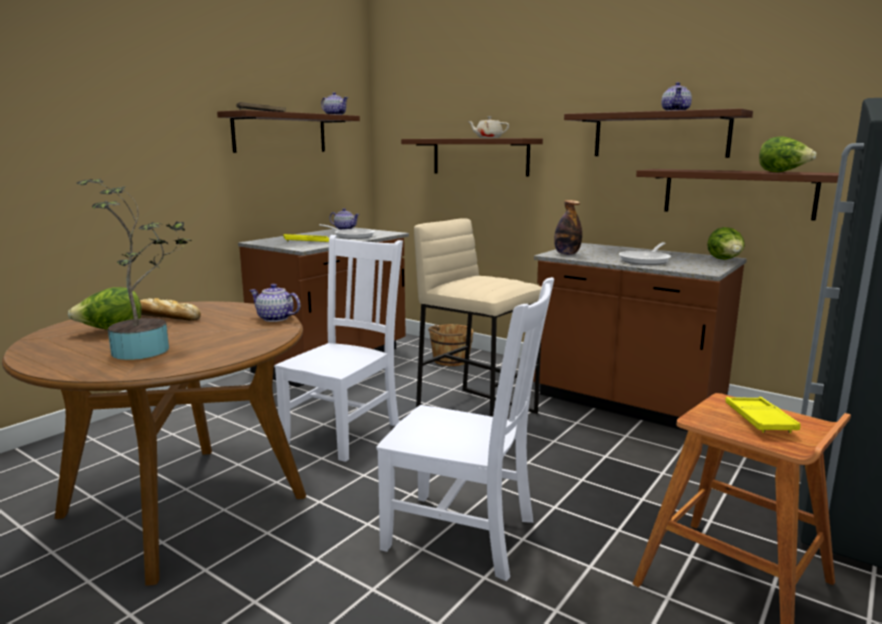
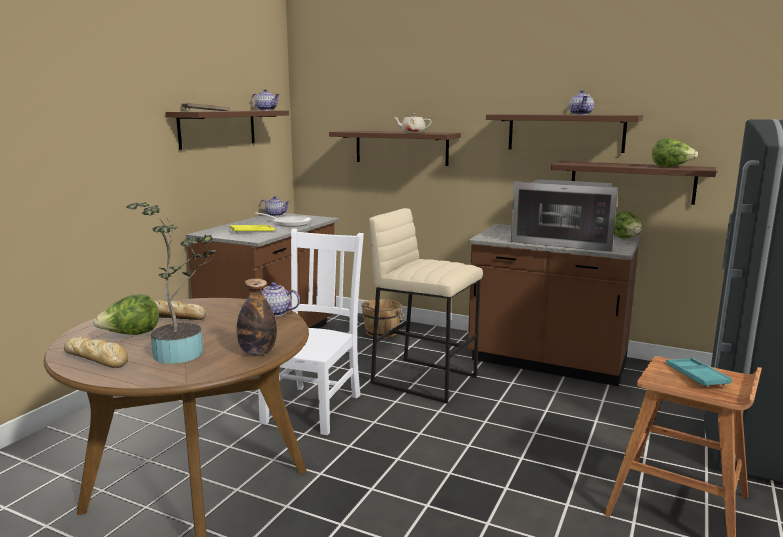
camera: 10 degrees left, 0 degrees up
(56, 351) = (97, 359): none -> bread
(465, 535) = (458, 490): white chair -> none
(567, 254) = (495, 237): bottle -> bottle (257, 352)
(646, 260) = (564, 241): frying pan -> microwave
(759, 419) = (696, 376): yellow tray -> turquoise tray

